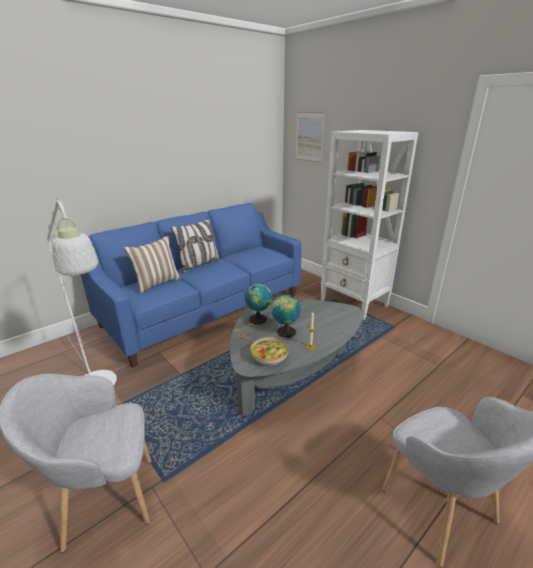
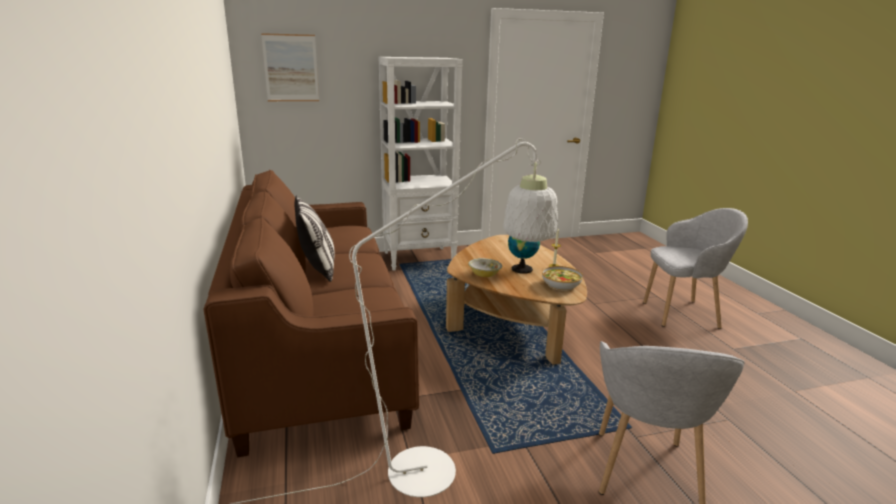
camera: 65 degrees left, 5 degrees down
(156, 283) = (345, 302): pillow -> none
(205, 310) = (318, 343): blue sofa -> brown sofa
(259, 319) = (484, 275): globe -> bowl
(291, 373) = (511, 322): grey coffee table -> brown coffee table

